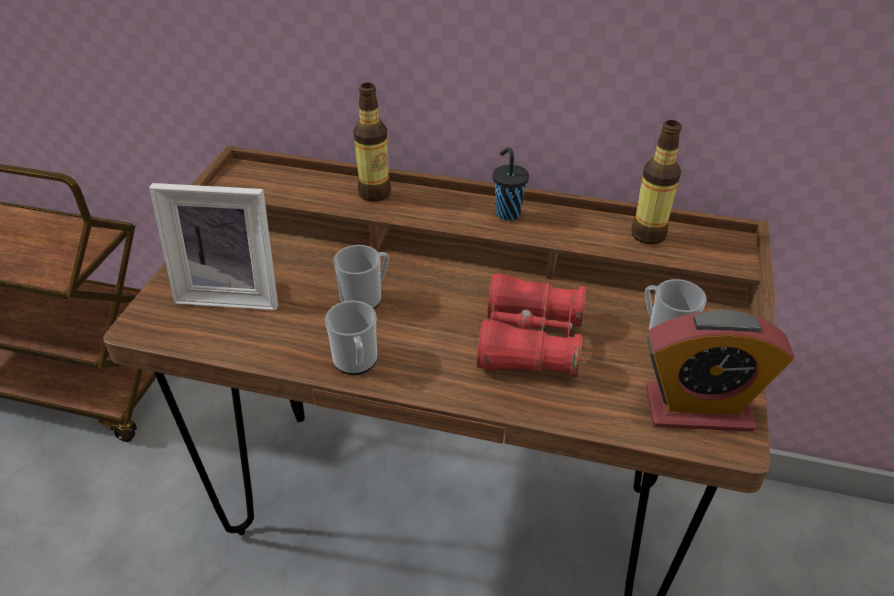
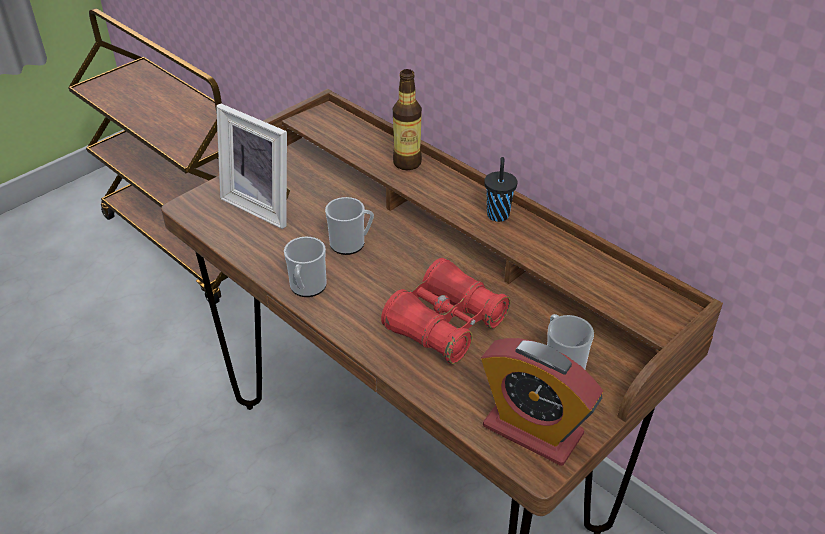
camera: 30 degrees right, 0 degrees up
(648, 235) = (601, 274): bottle -> none

